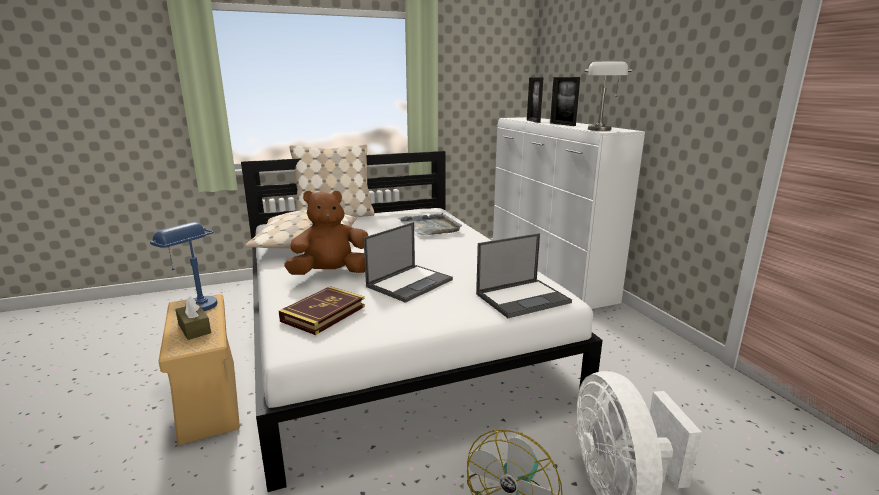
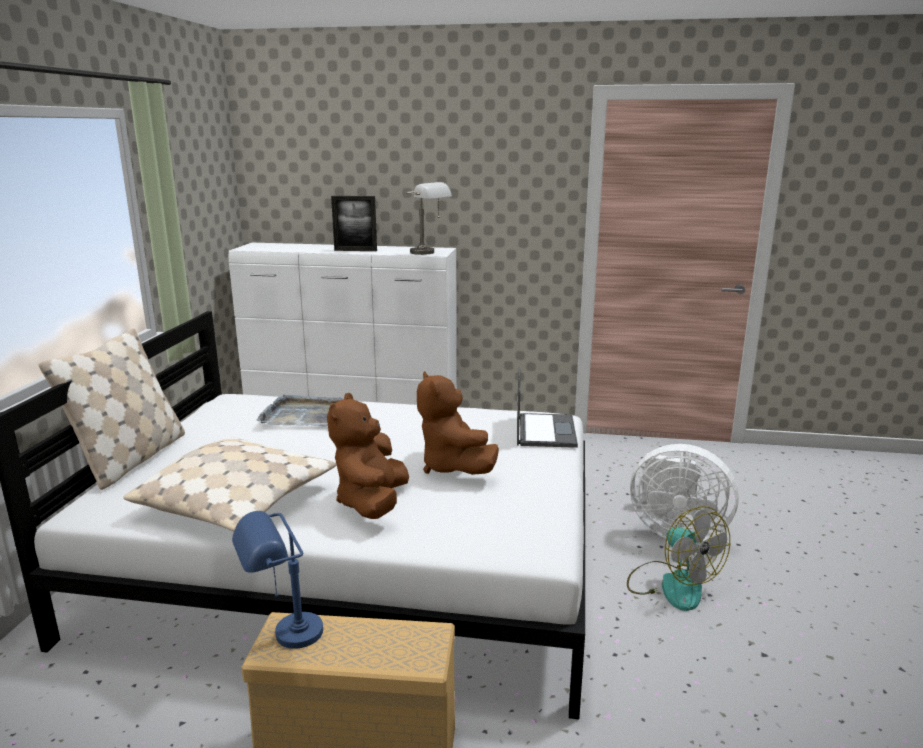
camera: 60 degrees left, 0 degrees up
(194, 328) = (376, 643): brown tissue box -> none
(323, 314) = (486, 526): book -> none
(410, 283) = (453, 467): laptop -> brown plush toy
(533, 121) = (302, 250): picture frame -> none

